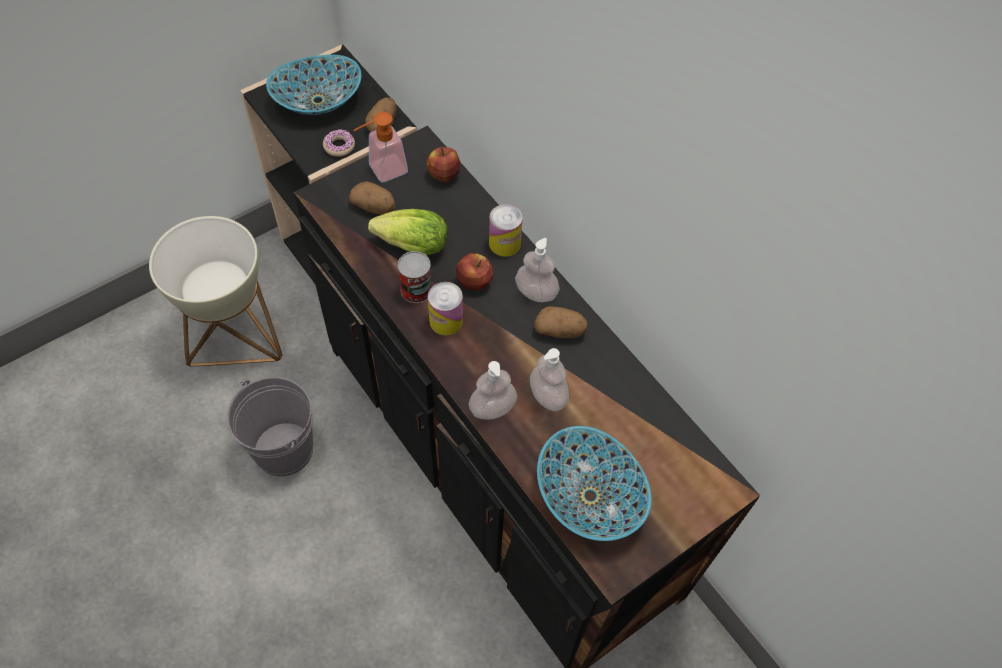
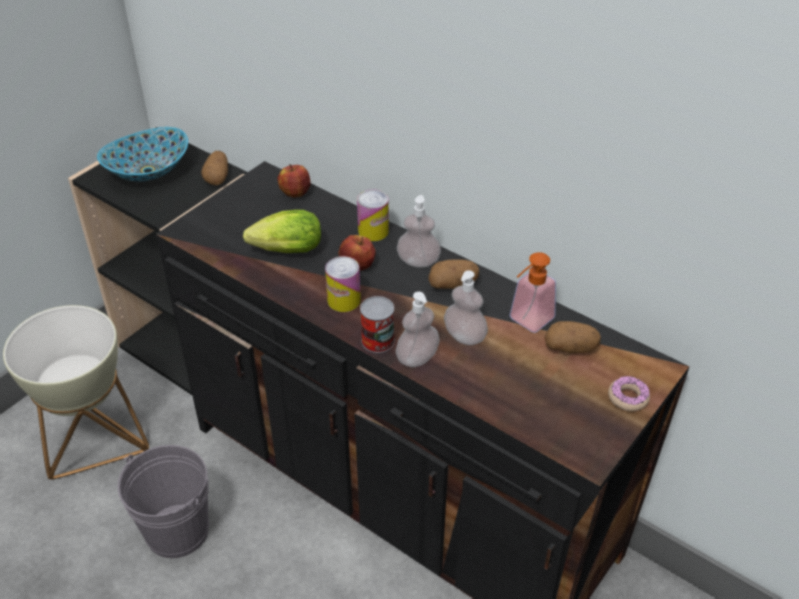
camera: 15 degrees left, 15 degrees down
(339, 146) = (181, 201): donut -> donut (628, 398)
(374, 207) = (239, 229): potato -> potato (570, 348)
(382, 171) = (235, 201): soap dispenser -> soap dispenser (526, 322)
(416, 290) = (305, 283): can -> can (377, 341)
(590, 495) = (539, 403): bowl -> none

